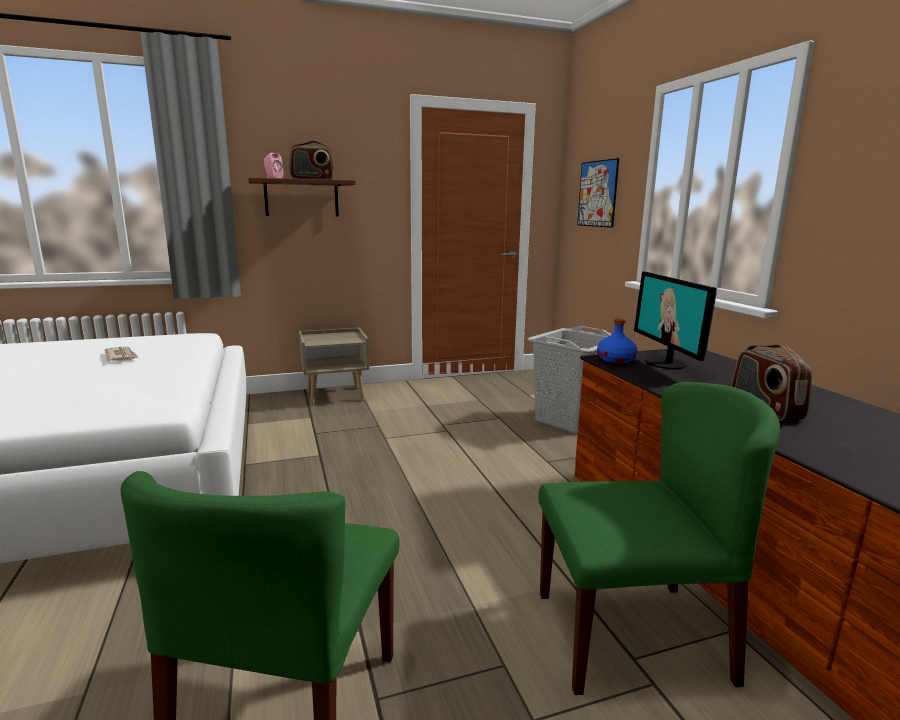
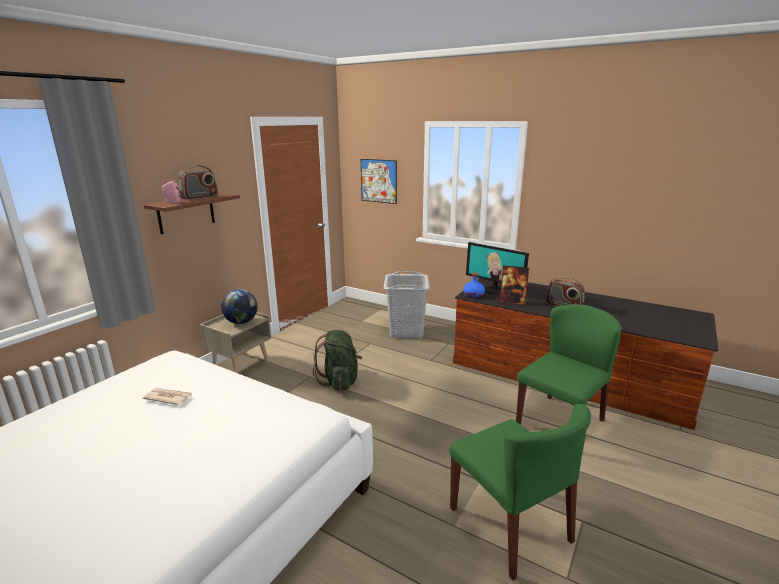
camera: 40 degrees left, 5 degrees up
(337, 339) = (241, 322): none -> globe
(399, 441) = (340, 381): none -> green backpack
(666, 380) = (512, 301): none -> picture frame

